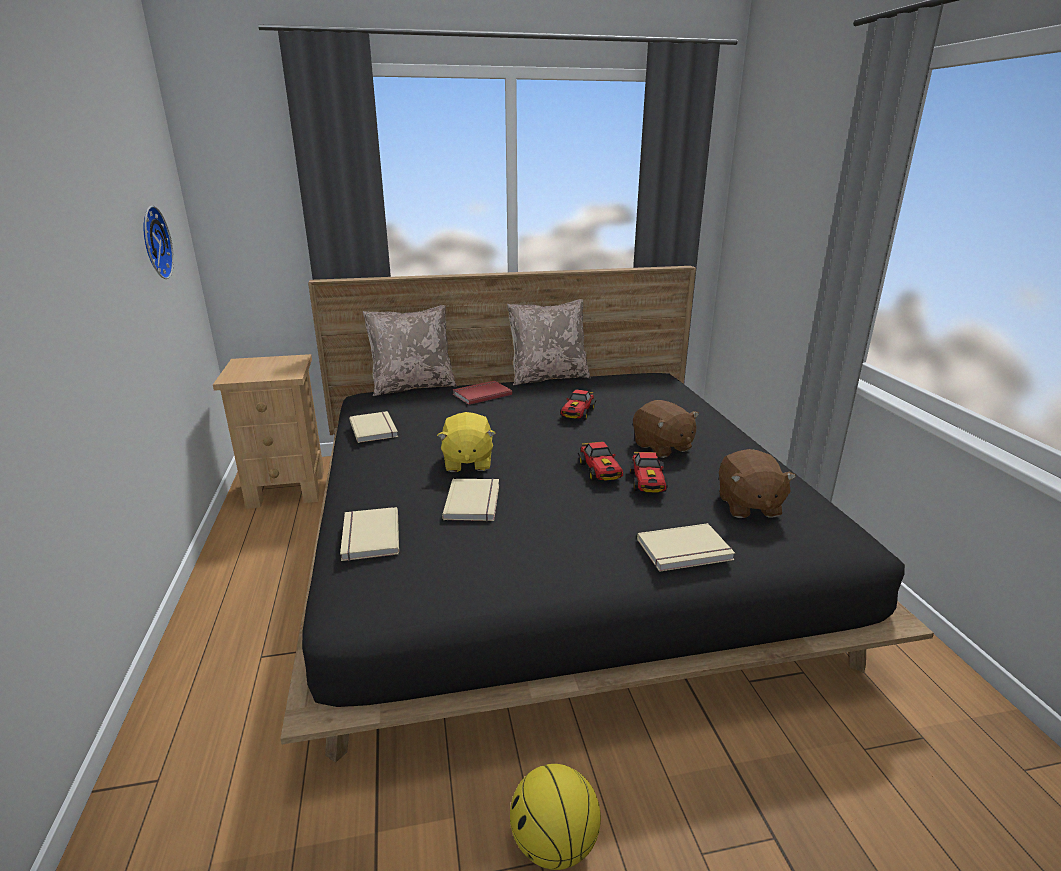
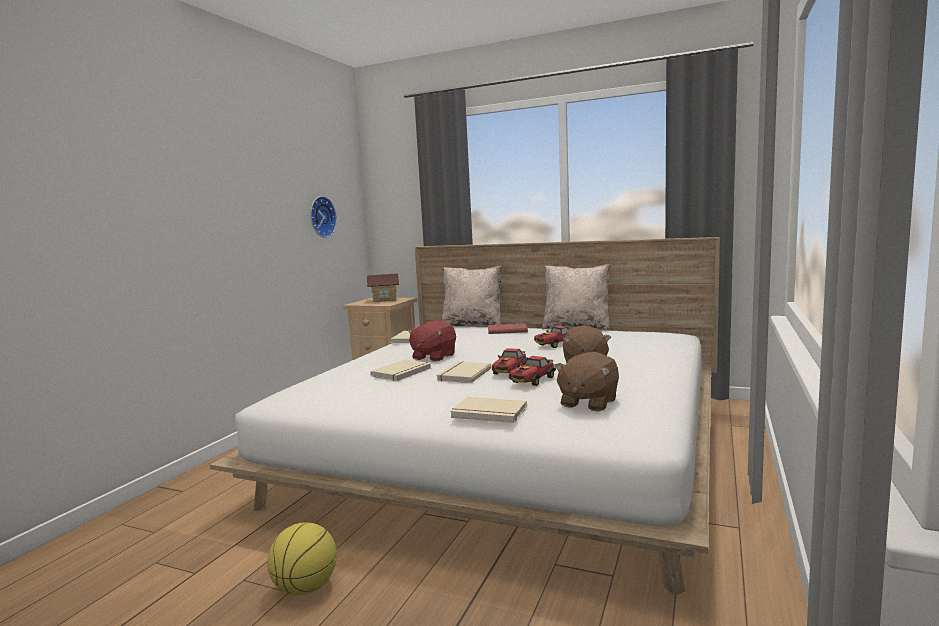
camera: 35 degrees right, 15 degrees down
(267, 364) = (384, 300): none -> toy house
(368, 536) = (323, 376): beige book -> beige book (462, 374)
(467, 462) = (433, 357): yellow plush toy -> red plush toy
(554, 551) = (509, 453): black bed -> white bed

